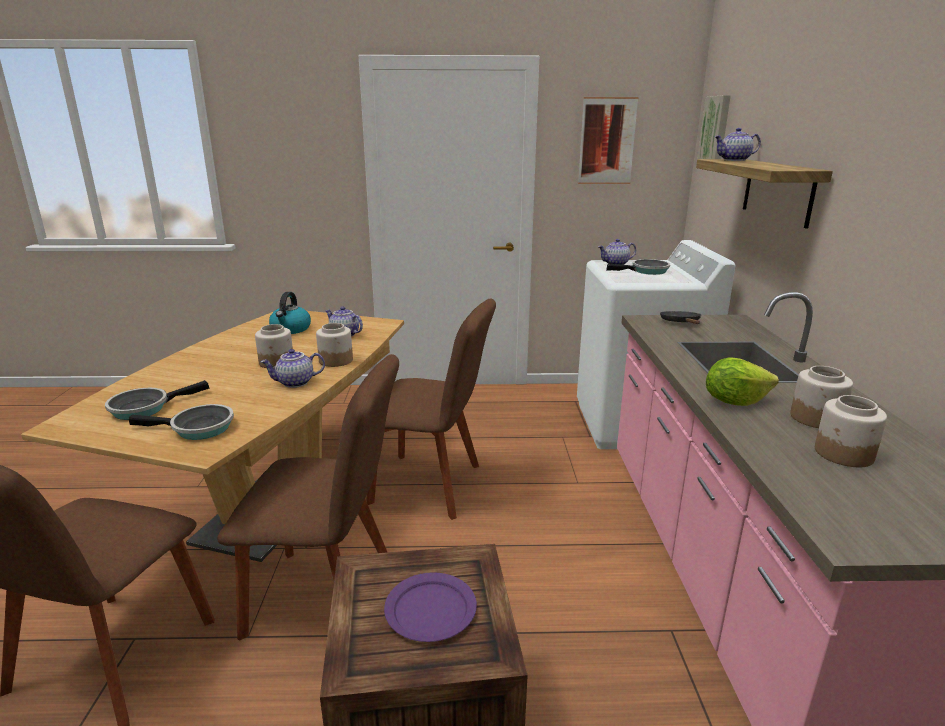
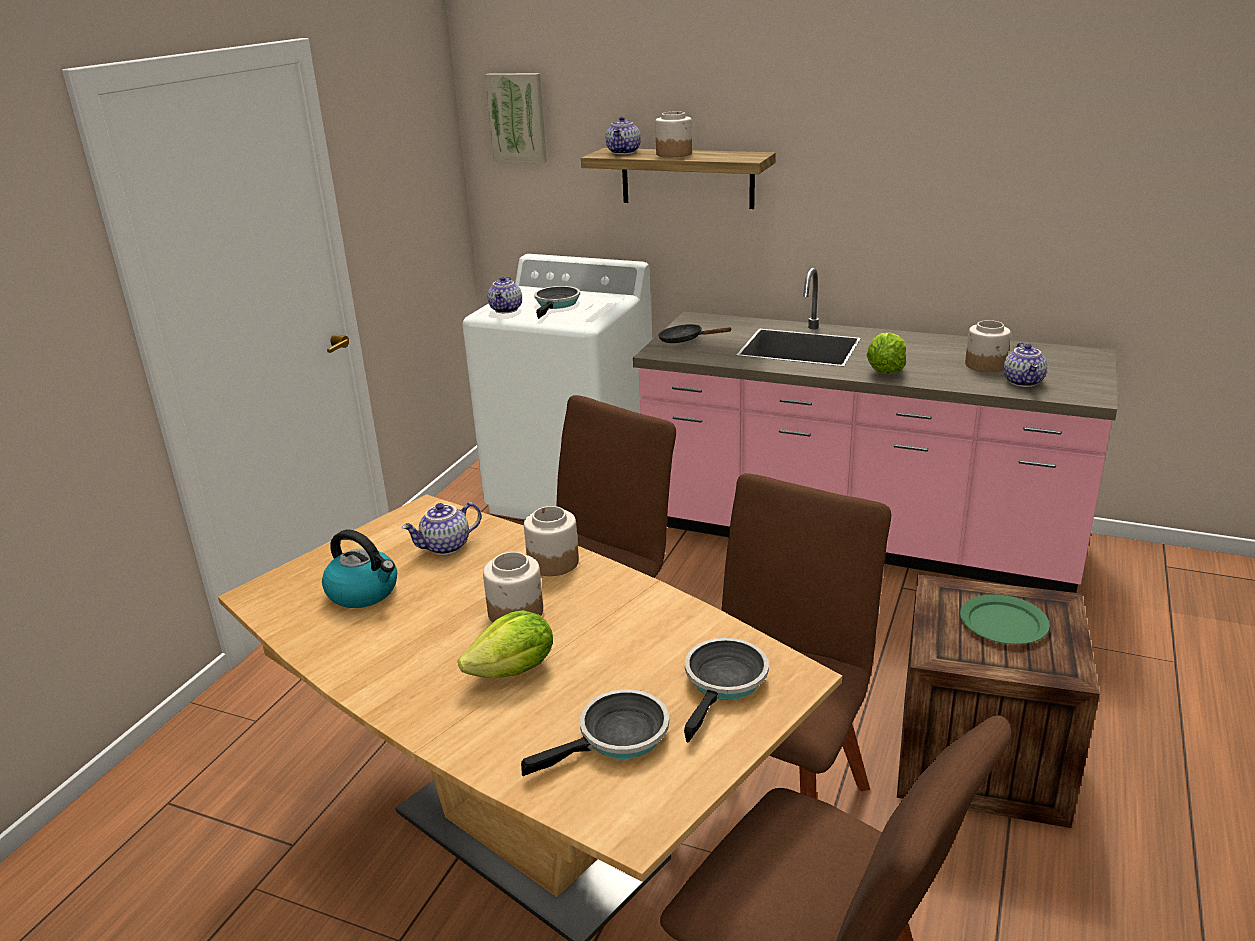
camera: 65 degrees left, 5 degrees up
(144, 408) = (617, 738): frying pan -> frying pan turned 105 degrees counterclockwise
(215, 373) = (514, 671): none -> lettuce
(295, 383) = (615, 600): teapot -> teapot (1024, 382)
(430, 609) = (1003, 623): purple plate -> green plate
(607, 141) = (394, 150): picture -> none
(816, 418) = (927, 355): jar -> jar (674, 154)

